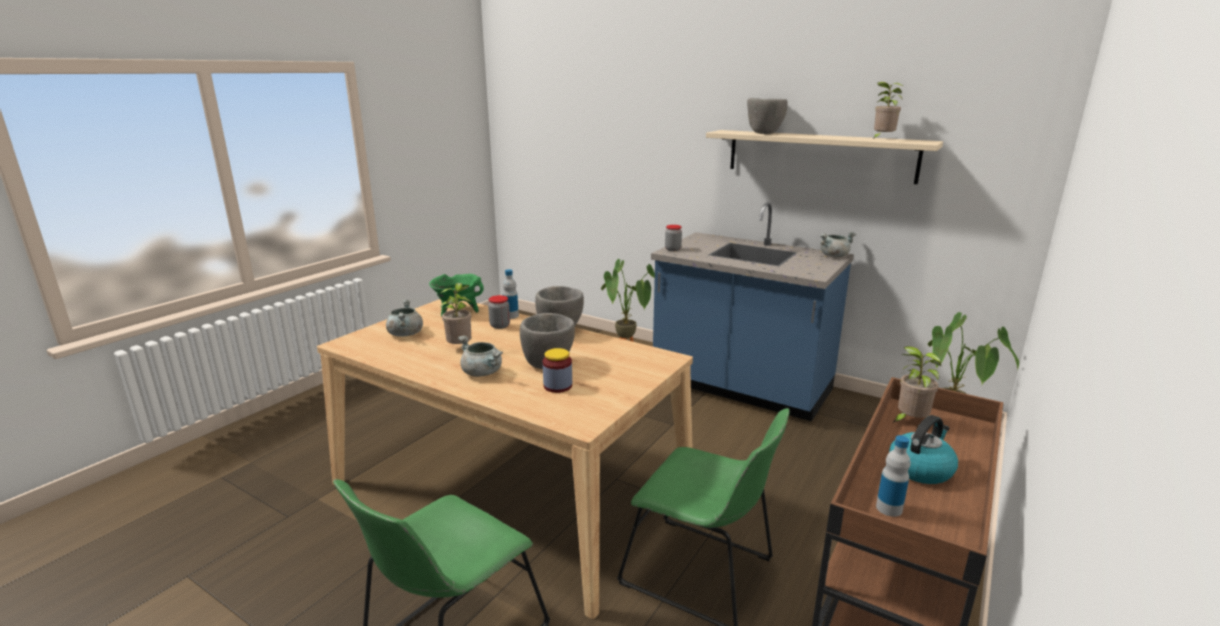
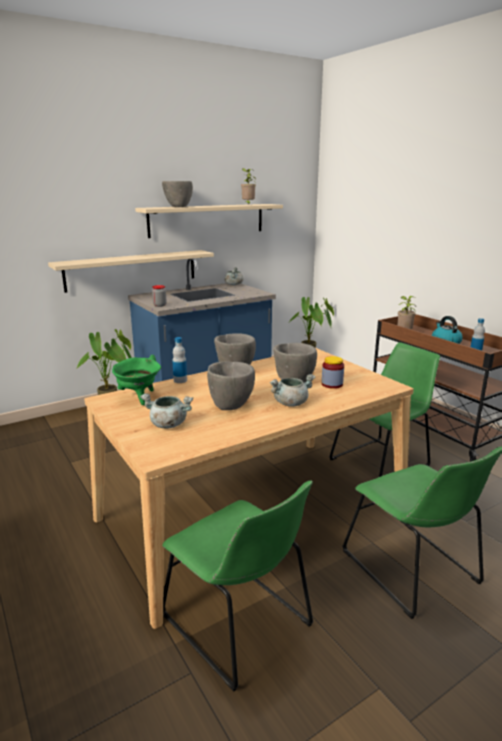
camera: 65 degrees left, 0 degrees up
(342, 527) = (240, 624): none -> green chair
(460, 348) = (231, 405): potted plant -> grey bowl
(500, 326) = (198, 387): jar -> none
(706, 204) = (132, 270): none -> beige shelf

